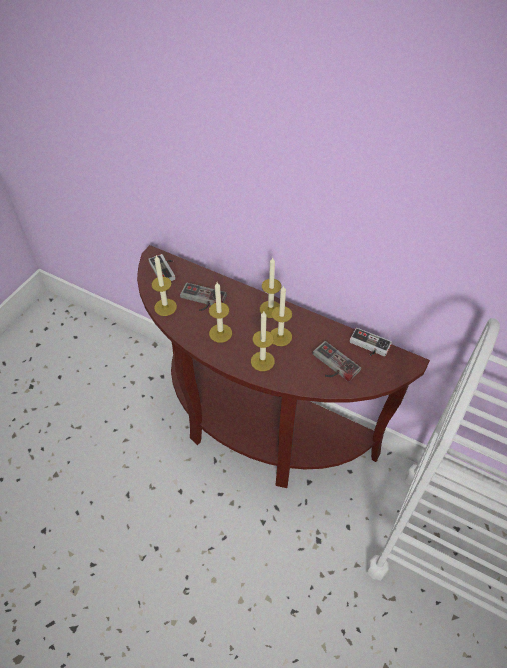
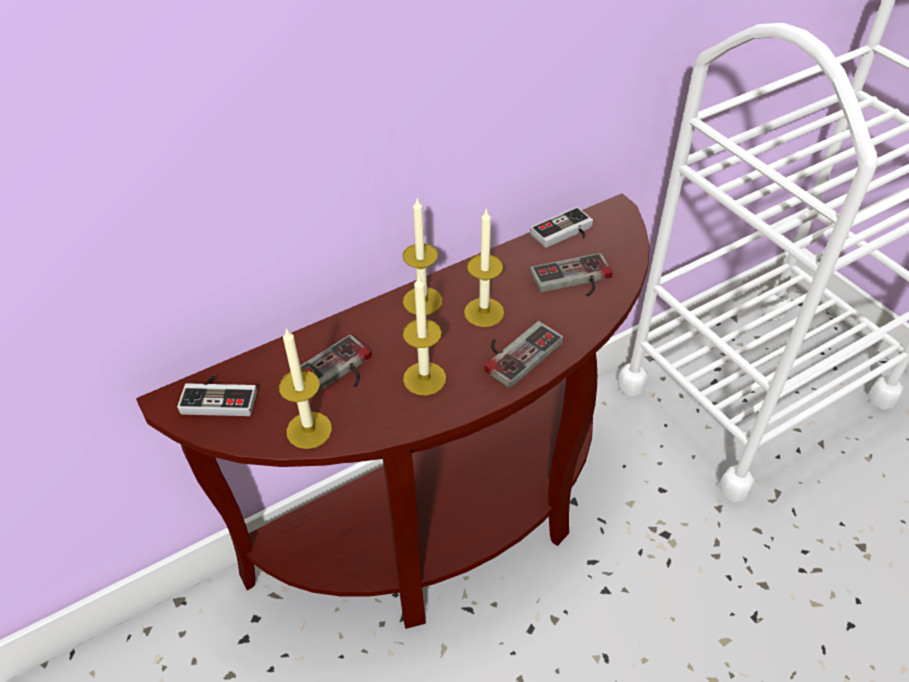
camera: 60 degrees left, 5 degrees down
(262, 361) = (516, 351): candle -> game controller

